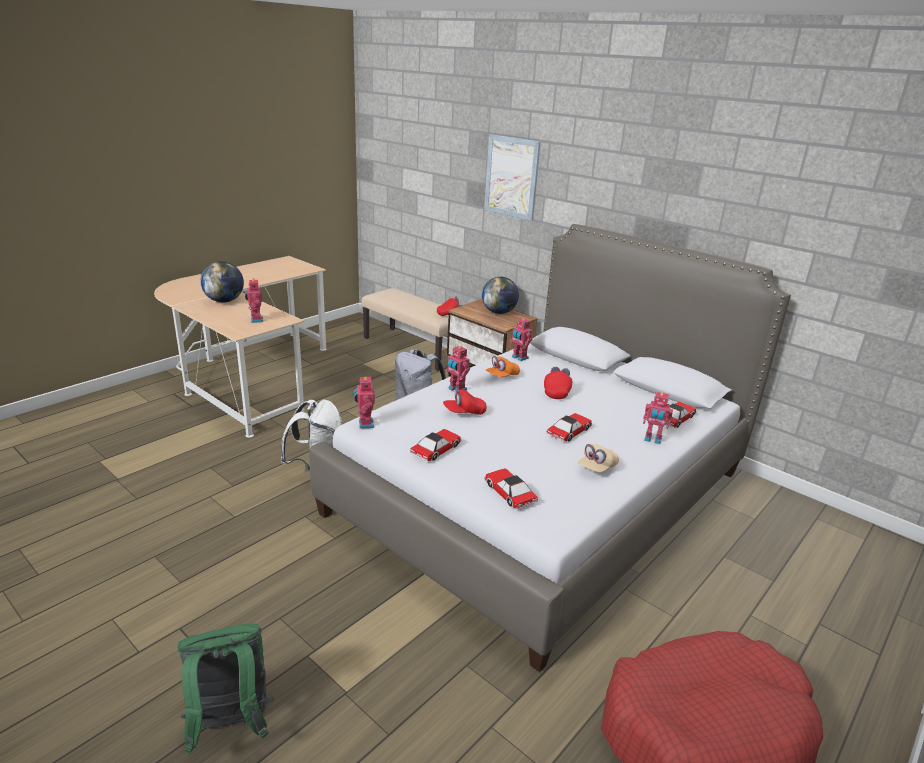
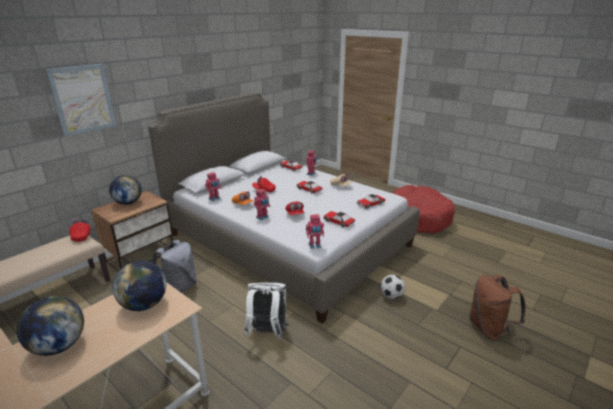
camera: 90 degrees left, 0 degrees up
(231, 725) = (489, 328): green backpack -> brown backpack
(255, 320) = (144, 304): toy robot -> globe
(361, 598) = (391, 296): none -> football

